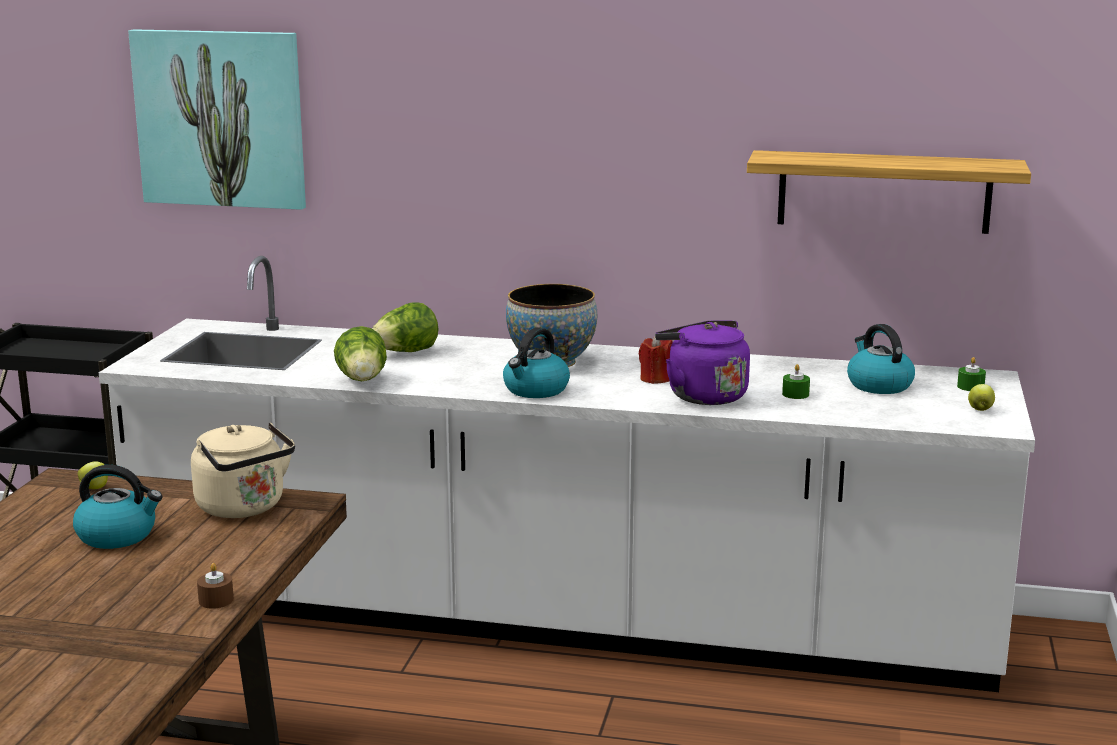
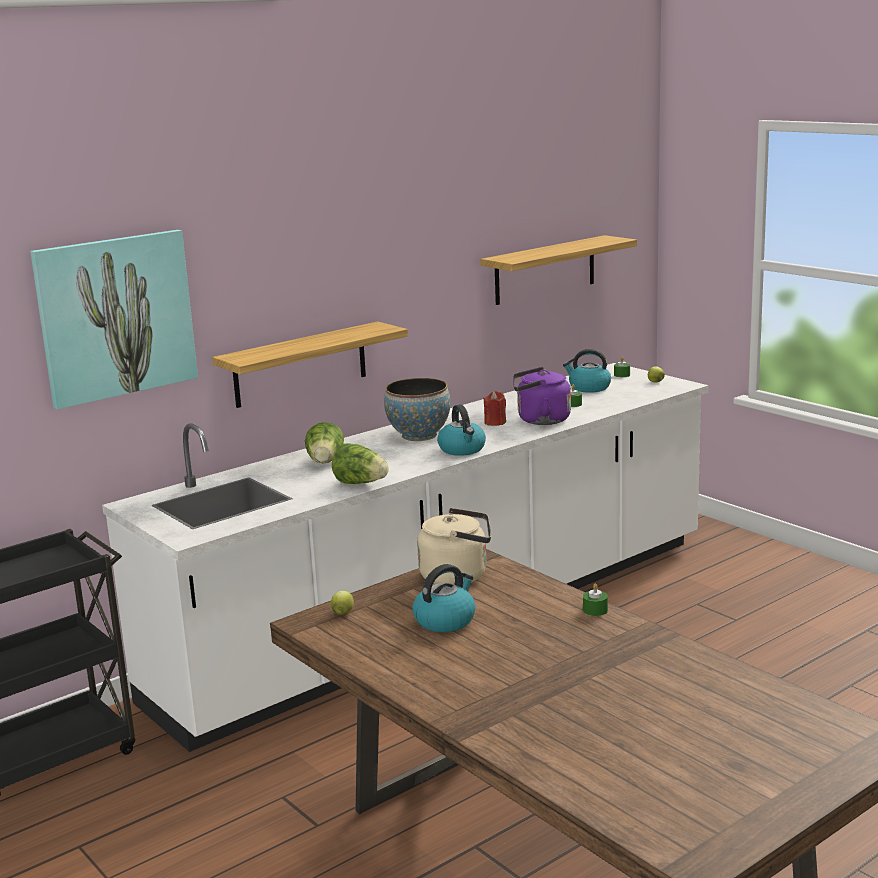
camera: 50 degrees left, 0 degrees up
(216, 600) = (595, 610): brown candle -> green candle
(446, 229) = (300, 364): none -> shelf

